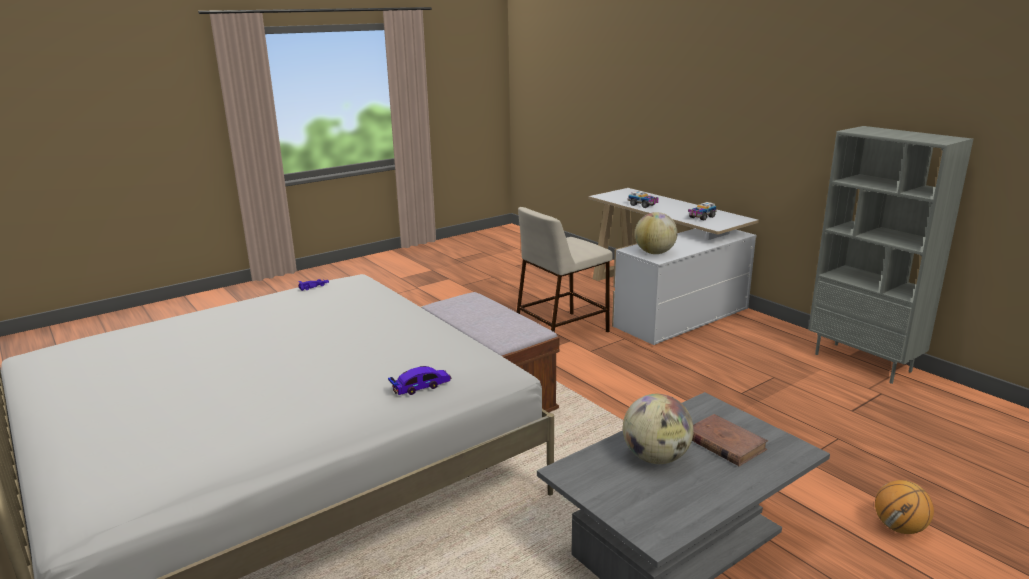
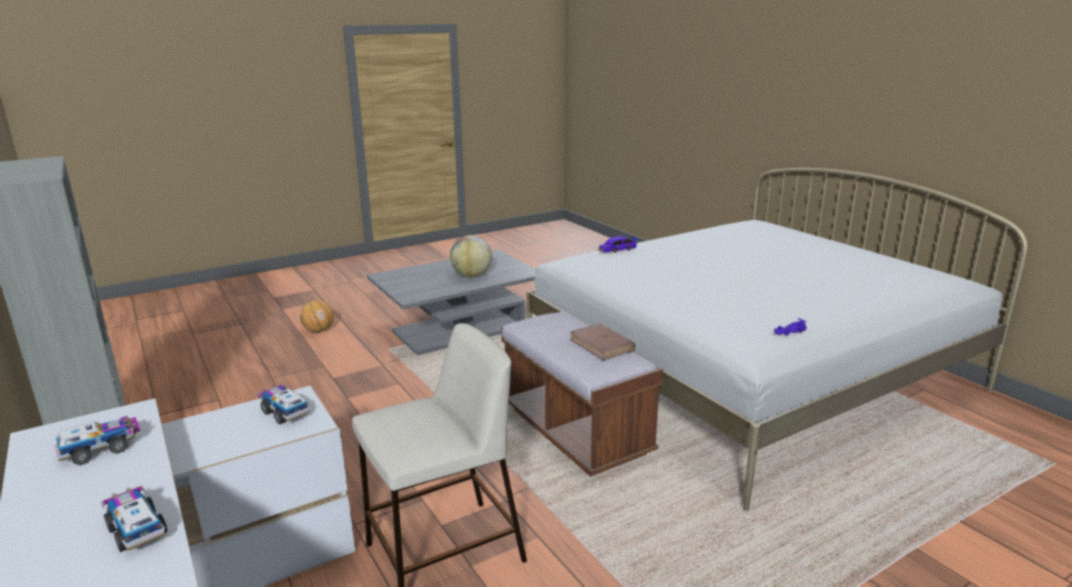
camera: 175 degrees left, 0 degrees up
(654, 253) = (284, 412): globe -> toy truck
(724, 443) = (423, 280): brown book -> brown book (602, 345)

